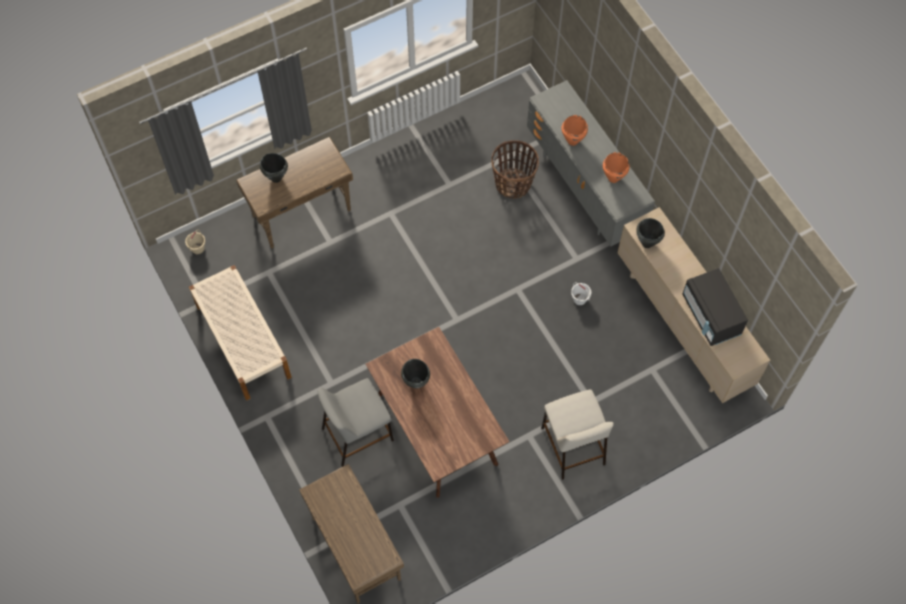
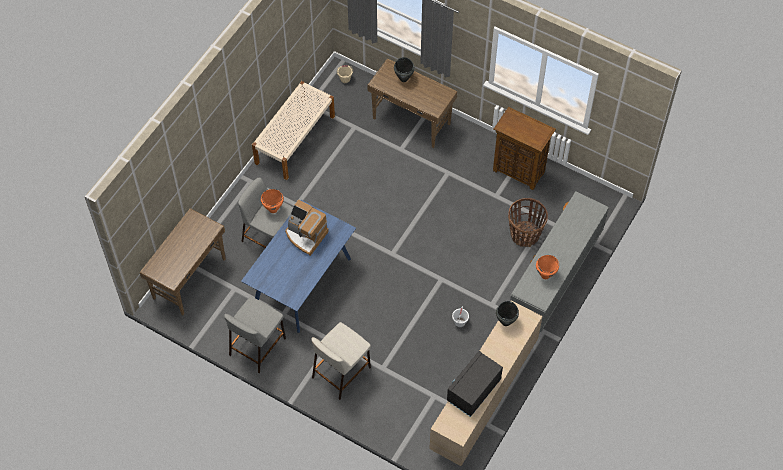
camera: 60 degrees right, 5 degrees down
(416, 383) = (305, 235): black cooking pot -> coffee machine
(434, 148) = (519, 172): none -> brown cabinet
(436, 429) = (302, 282): brown dining table -> blue dining table
(489, 516) = (257, 346): none -> grey stool
(572, 141) = (558, 235): orange cooking pot -> orange cooking pot (273, 209)

